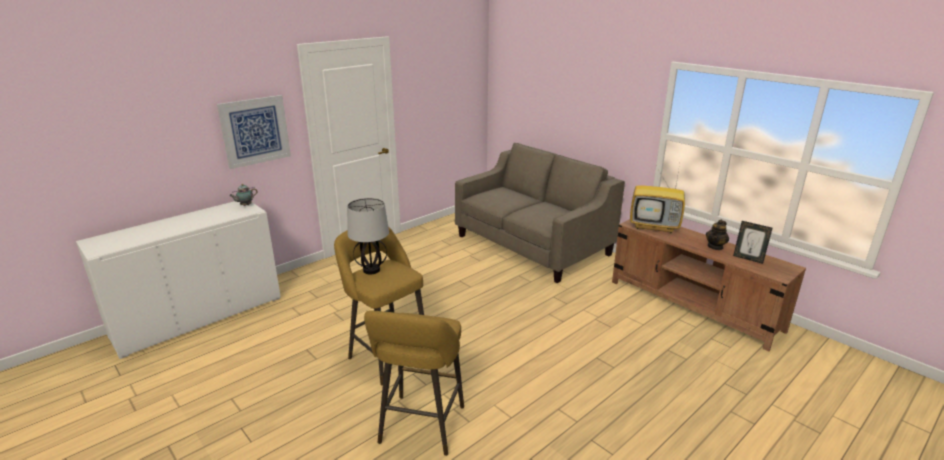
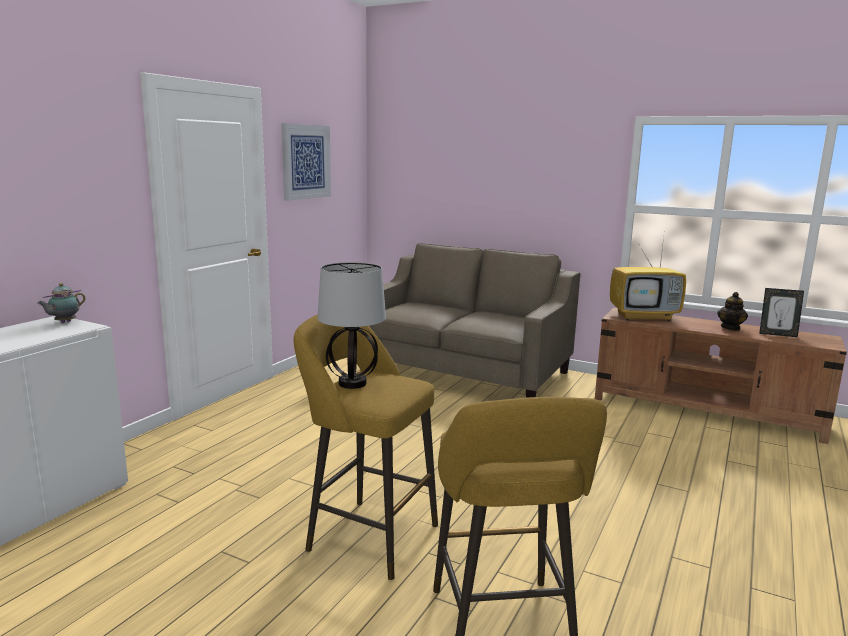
camera: 20 degrees left, 10 degrees down
(255, 131) = (74, 201): picture -> picture (306, 162)

